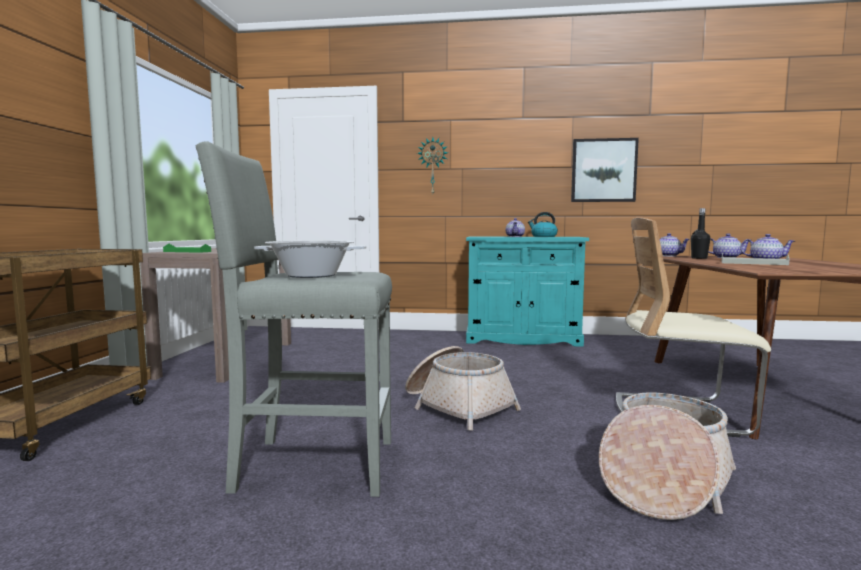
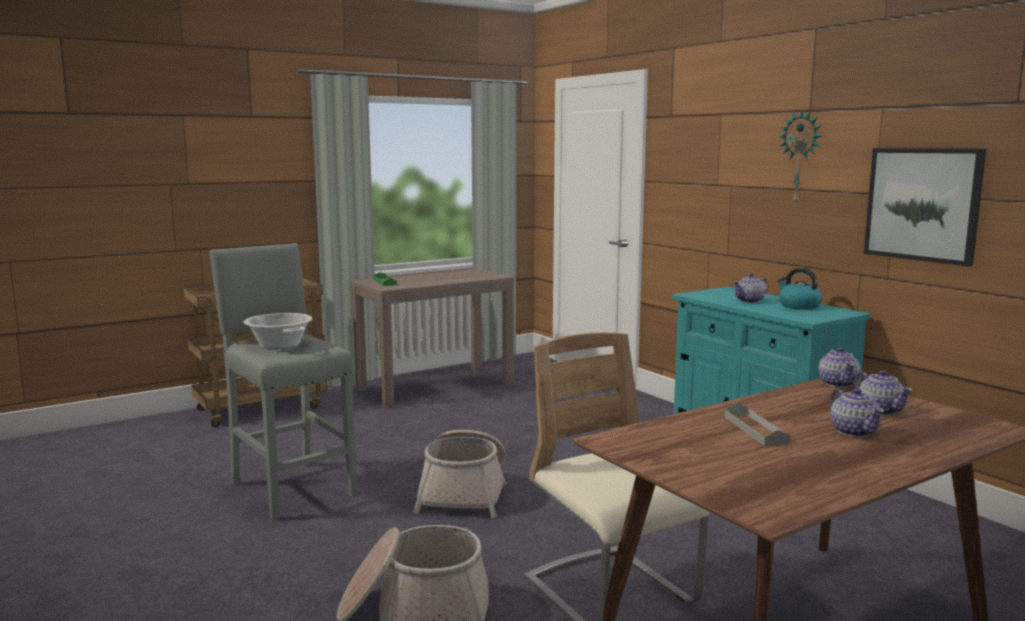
camera: 50 degrees right, 5 degrees up
(433, 166) = (697, 181): wall clock -> wall clock (801, 157)
(699, 258) = (818, 400): black bottle -> none

